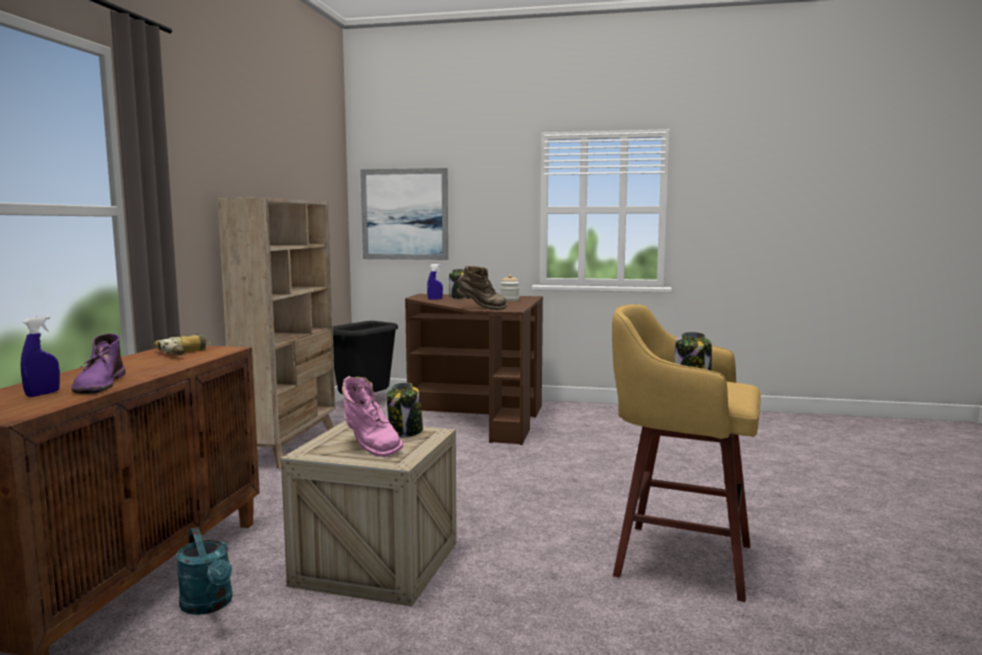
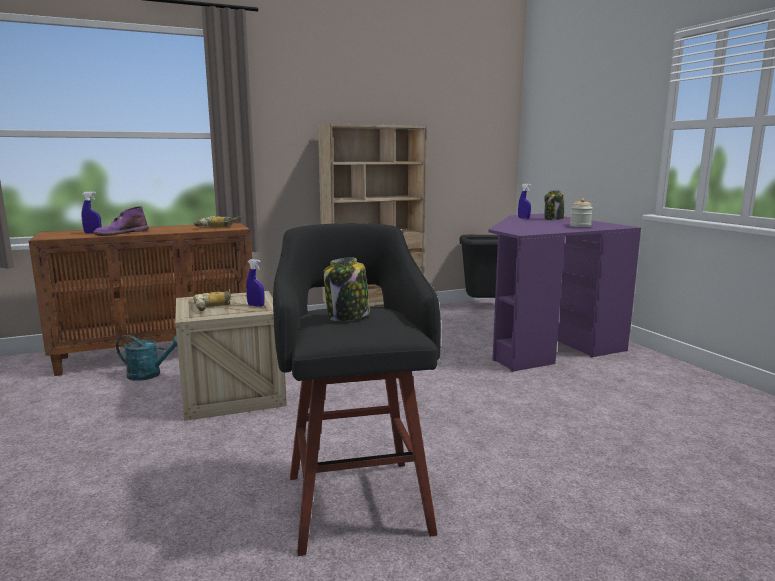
camera: 55 degrees right, 5 degrees up
(209, 605) = (150, 375): turquoise watering can -> turquoise watering can turned 105 degrees counterclockwise
(369, 447) = (214, 306): pink boot -> power drill
(404, 214) = (553, 135): picture -> none
(406, 433) = (256, 305): jar -> blue spray bottle
(477, 417) = (541, 340): brown desk -> purple desk
(481, 308) = (506, 228): brown boot -> none
(678, 559) = (357, 499): yellow stool -> black stool

